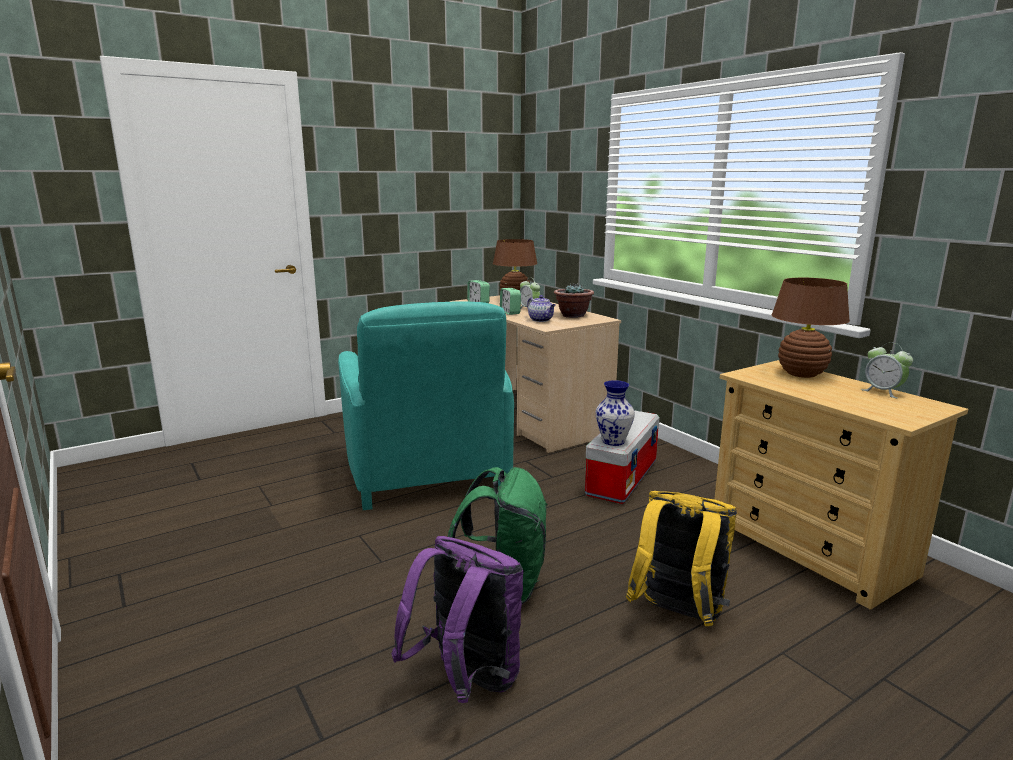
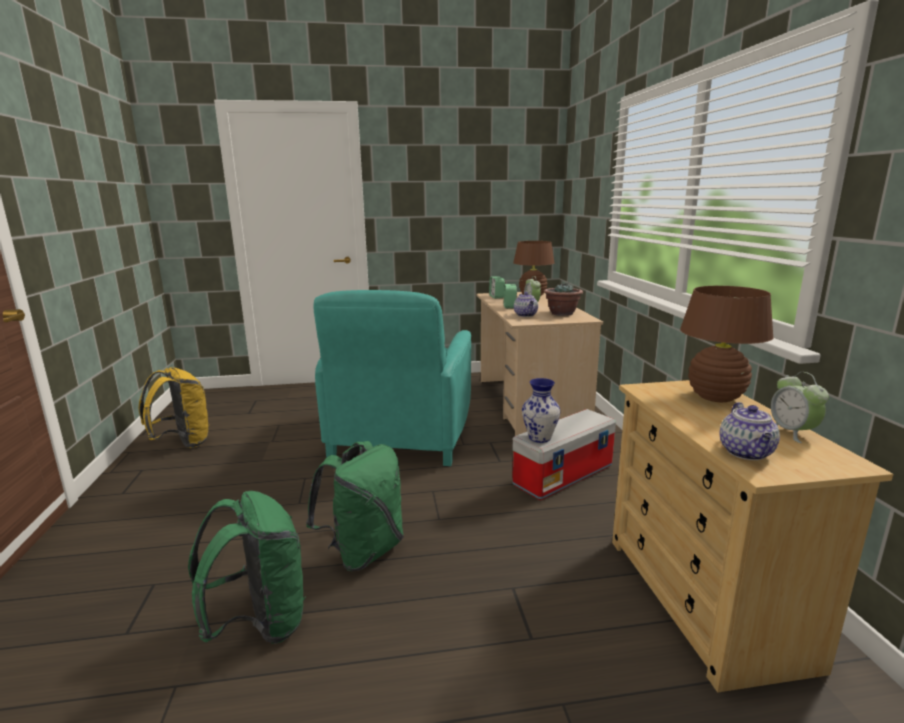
camera: 25 degrees right, 0 degrees up
(466, 681) = (260, 623): purple backpack -> green backpack
(677, 615) = (489, 625): yellow backpack -> yellow backpack (183, 443)
(877, 410) = (747, 453): none -> teapot

